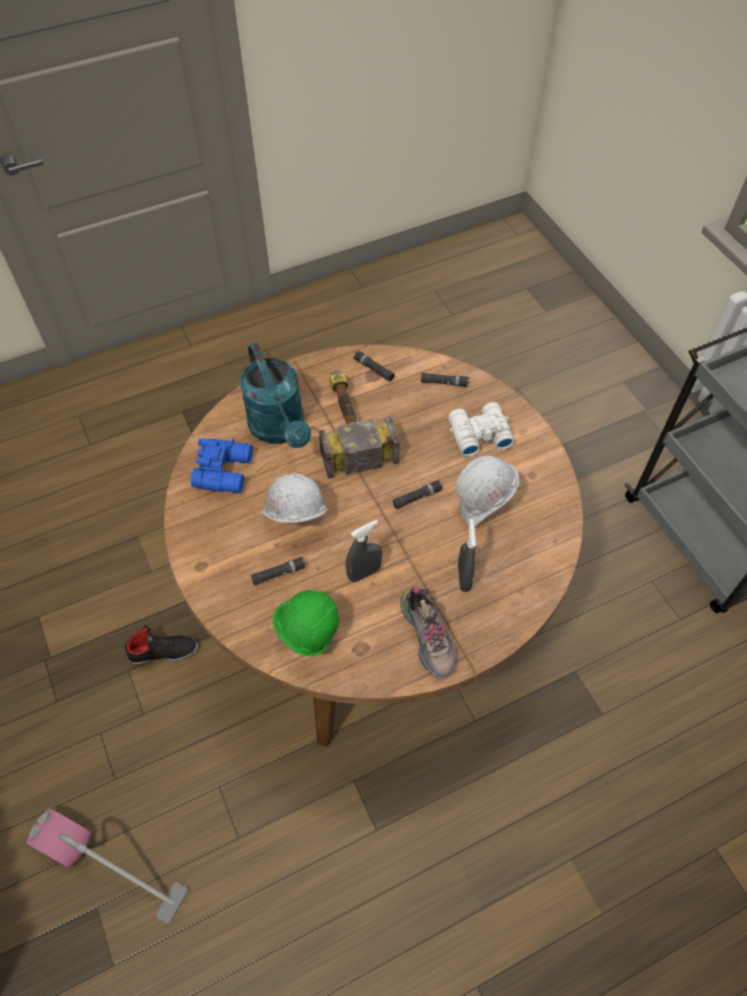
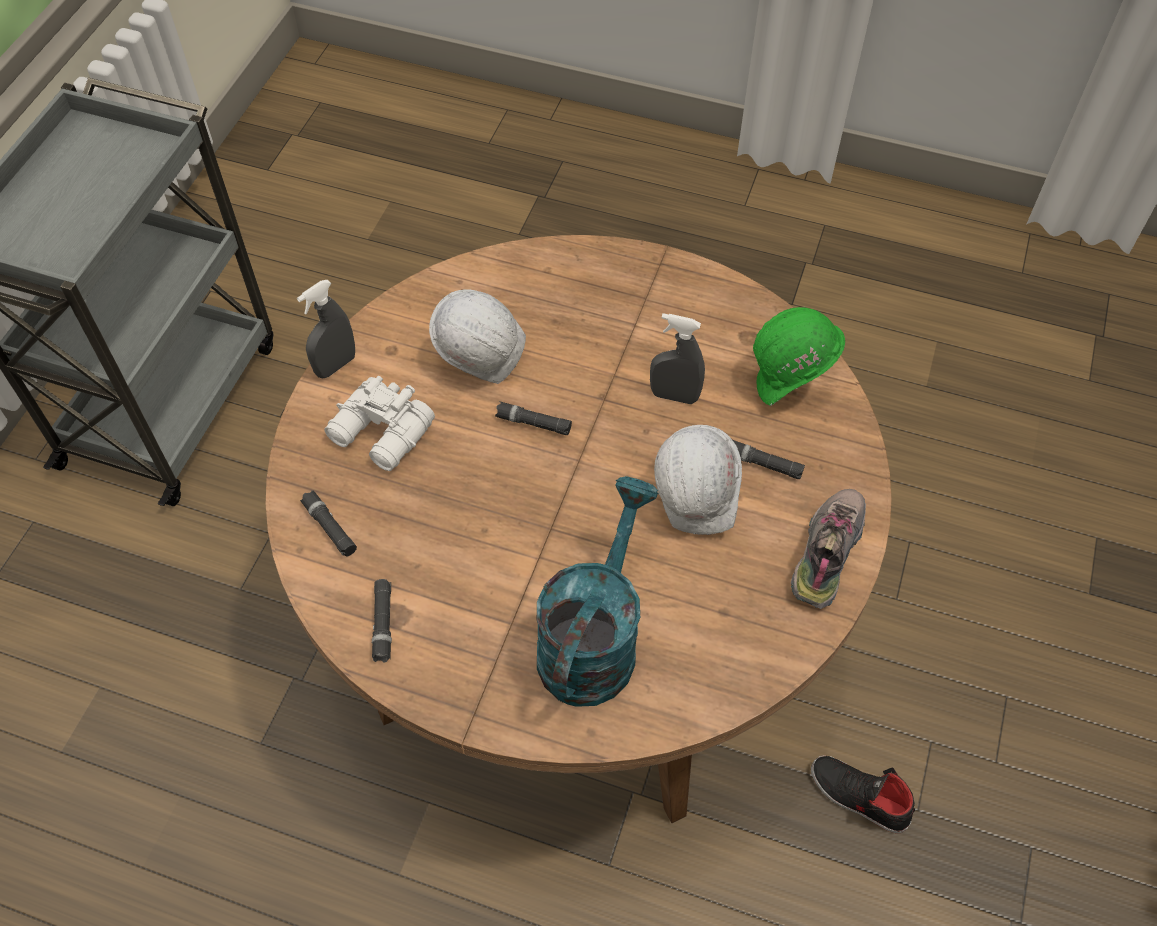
camera: 135 degrees left, 0 degrees up
(108, 866) = (1058, 618): vacuum cleaner -> none
(225, 470) = (715, 638): blue binoculars -> none
(349, 425) = (505, 570): hammer -> none
(429, 637) = (674, 299): shoe -> shoe (825, 552)
(464, 577) = (583, 318): grey spray bottle -> grey spray bottle (336, 365)

